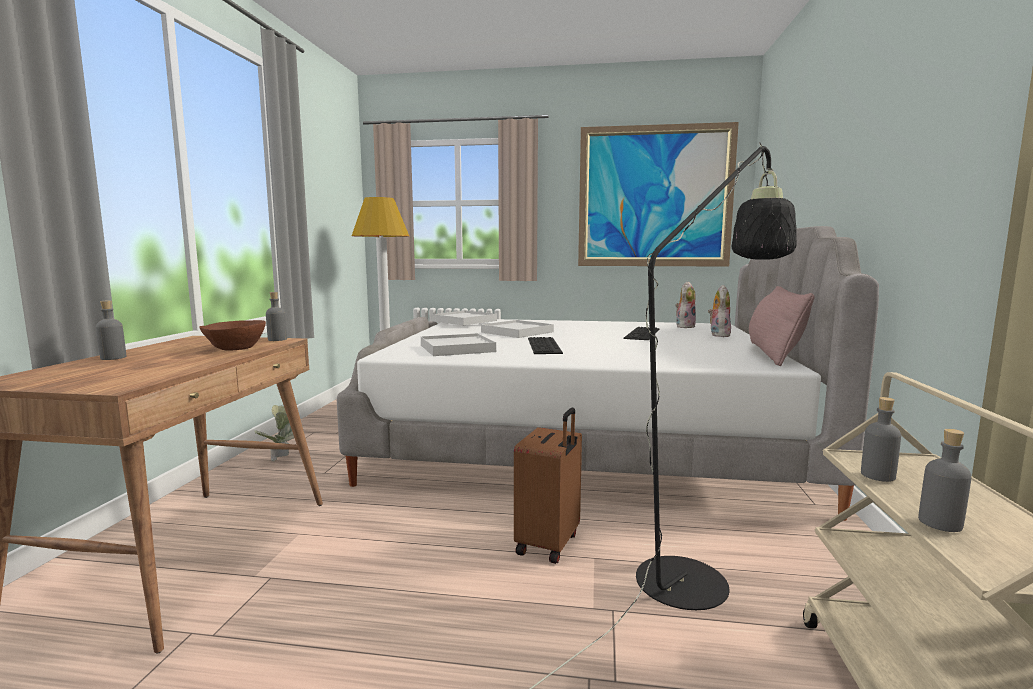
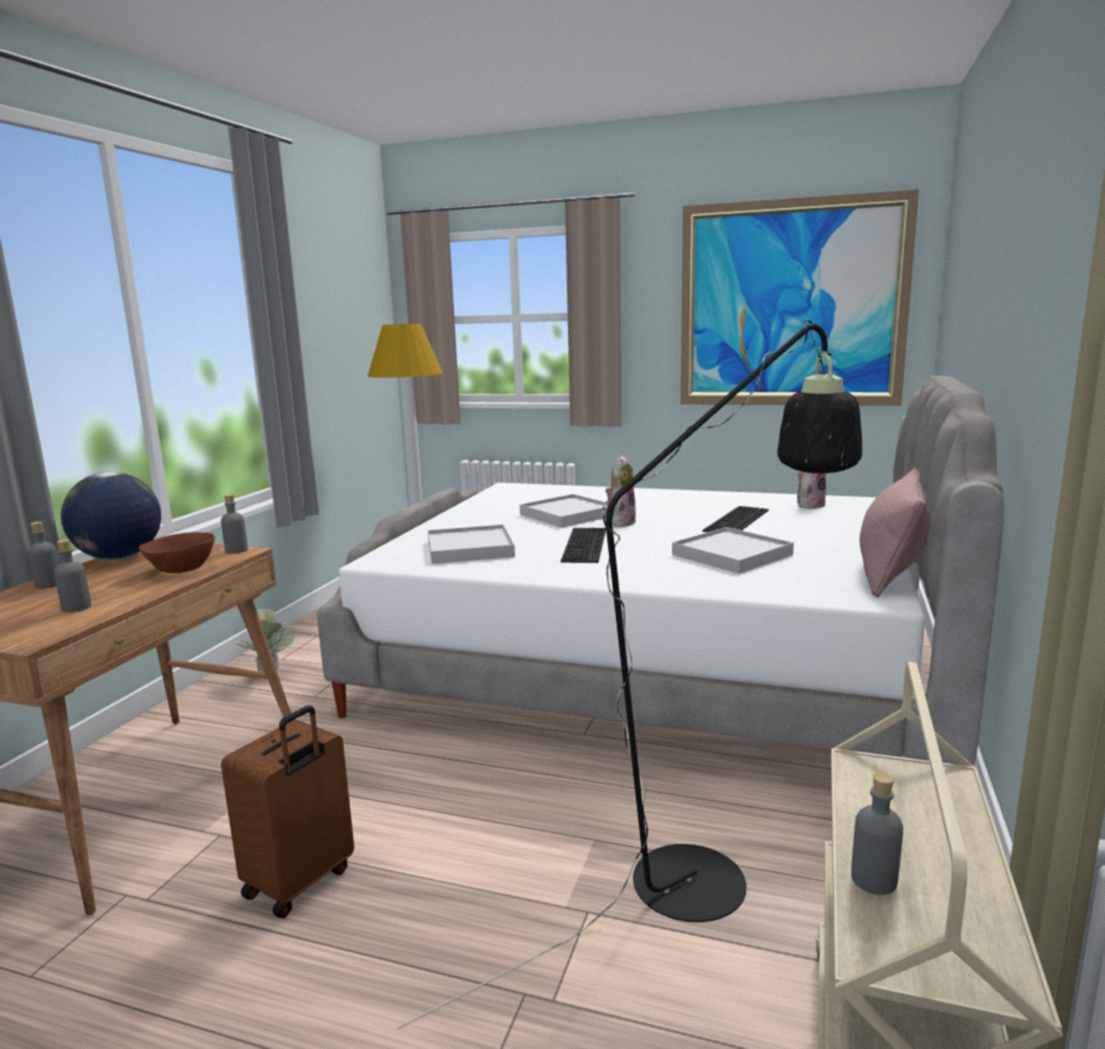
camera: 10 degrees right, 5 degrees up
(171, 344) = (119, 557): none -> globe
(464, 321) = (509, 491): white tray -> white tray (732, 555)
(549, 544) = (547, 816): brown suitcase -> brown suitcase (300, 883)
(718, 335) = (844, 525): plush toy -> plush toy (620, 522)
(877, 475) = (862, 798): grey bottle -> grey bottle (76, 608)

